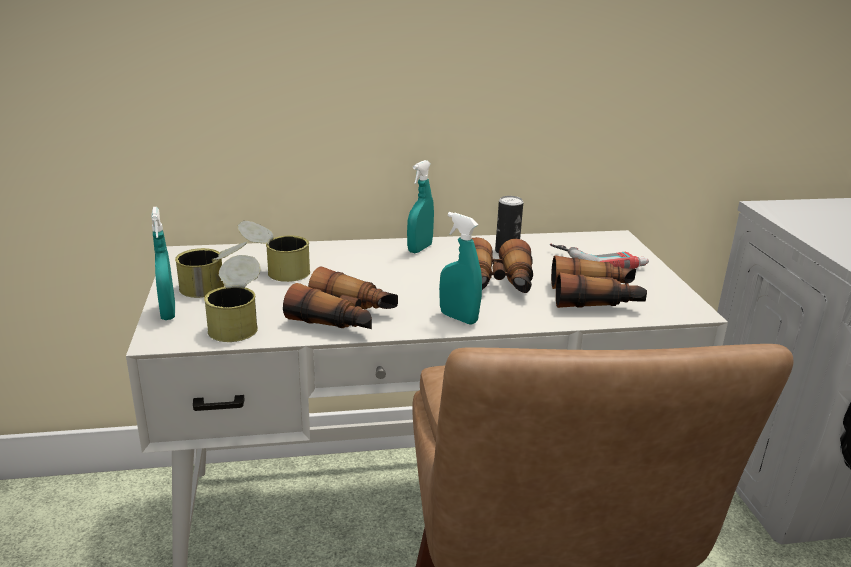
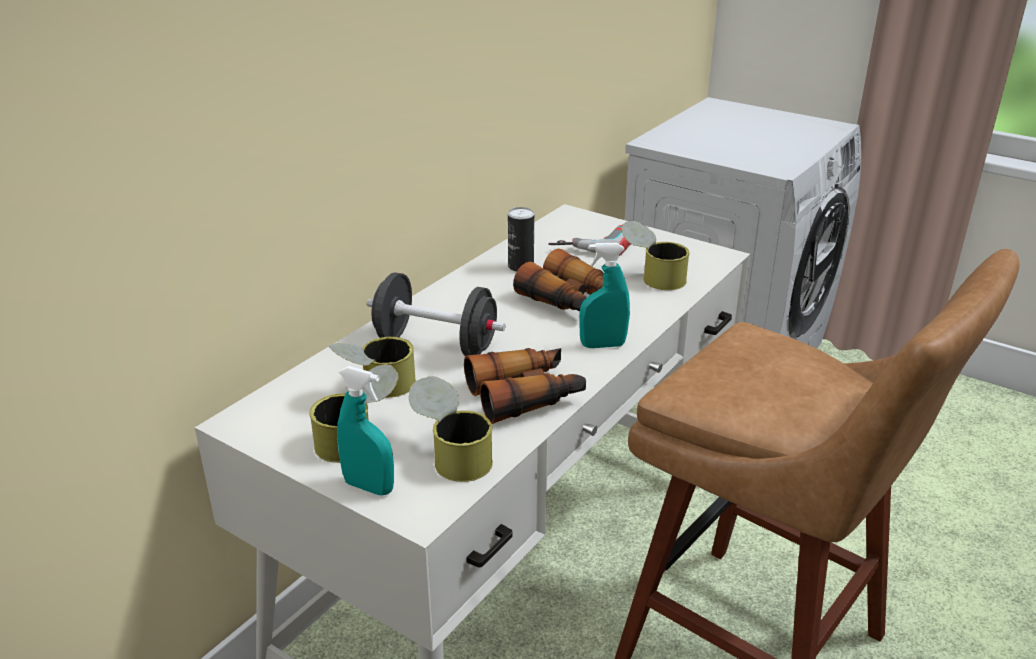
camera: 45 degrees left, 5 degrees up
(357, 267) = (436, 344): none -> black dumbbell
(420, 249) = (450, 299): turquoise spray bottle -> none
(596, 298) = (652, 276): binoculars -> can

